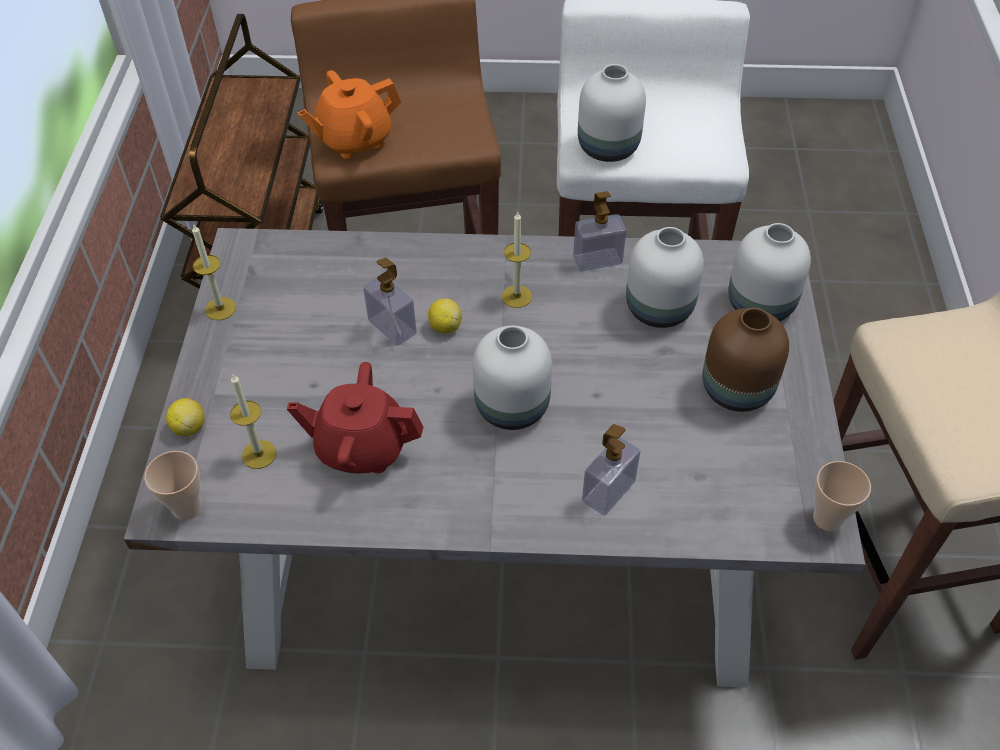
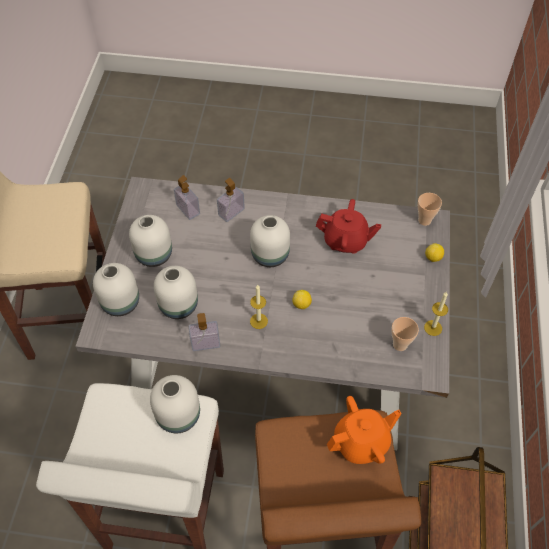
camera: 175 degrees left, 5 degrees up
(259, 454) = (395, 242): candle -> none
(392, 327) = (331, 307): soap dispenser -> soap dispenser (188, 209)
(737, 388) = (153, 255): brown vase -> white vase
(827, 518) = (138, 193): cup -> cup (400, 344)

